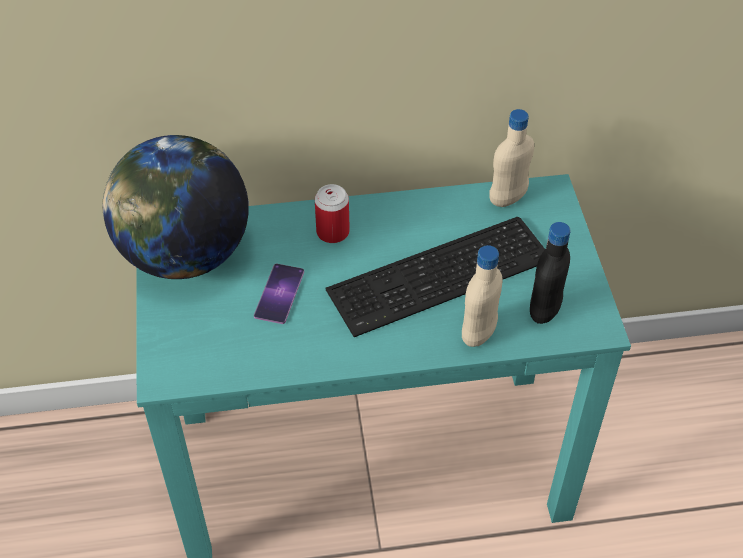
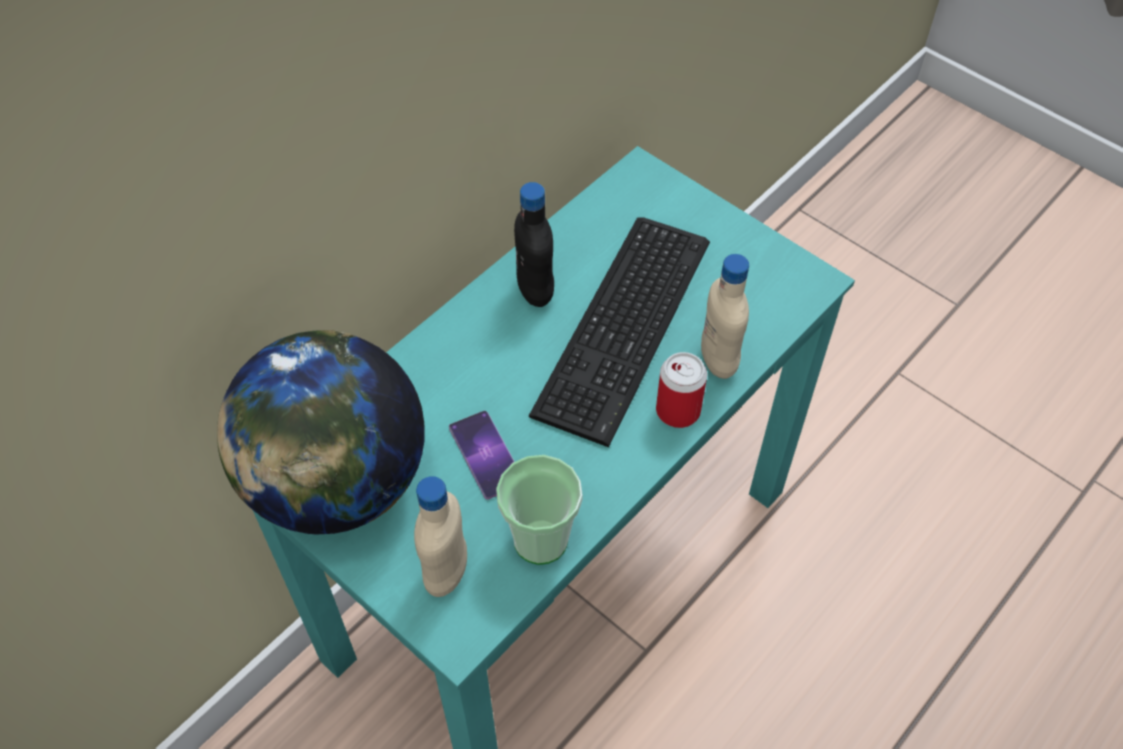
camera: 40 degrees left, 5 degrees up
(260, 360) = (540, 540): none -> cup
(333, 232) = (473, 351): can -> can (678, 410)
(508, 198) = (608, 205): beige bottle -> beige bottle (446, 571)
(544, 310) = (752, 296): black bottle -> black bottle (535, 290)

